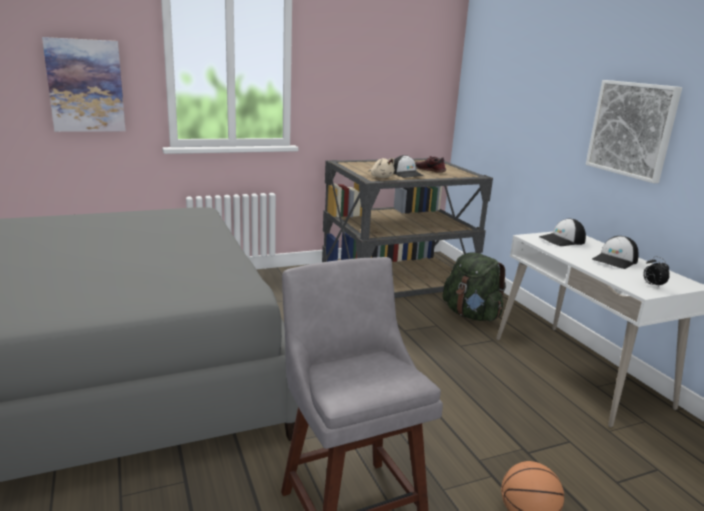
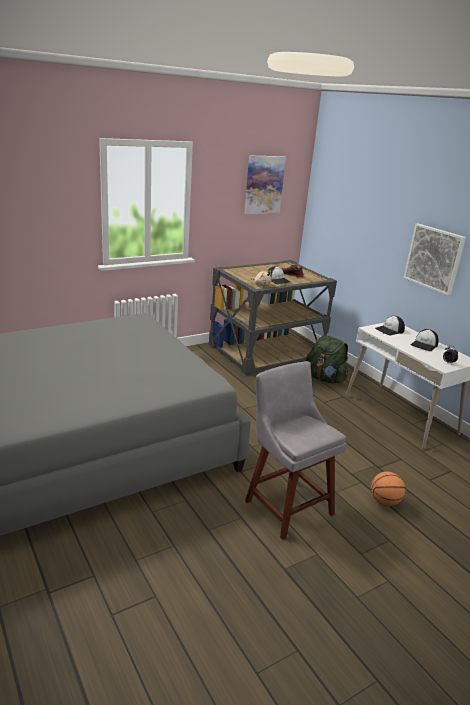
camera: 10 degrees left, 5 degrees up
(86, 86) = (45, 224): picture -> picture (264, 184)

